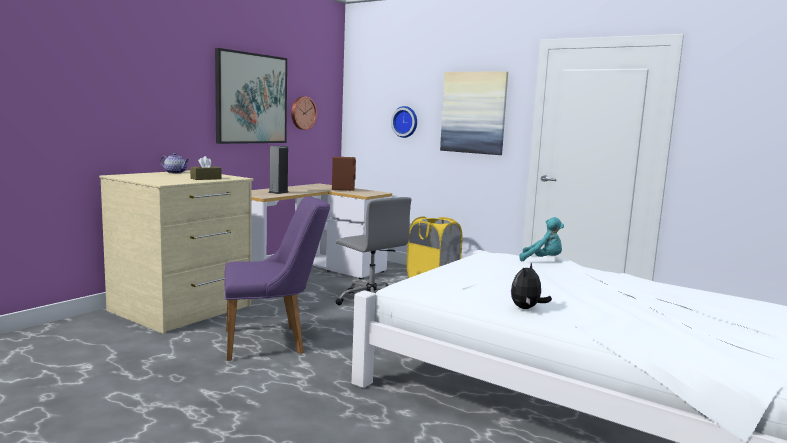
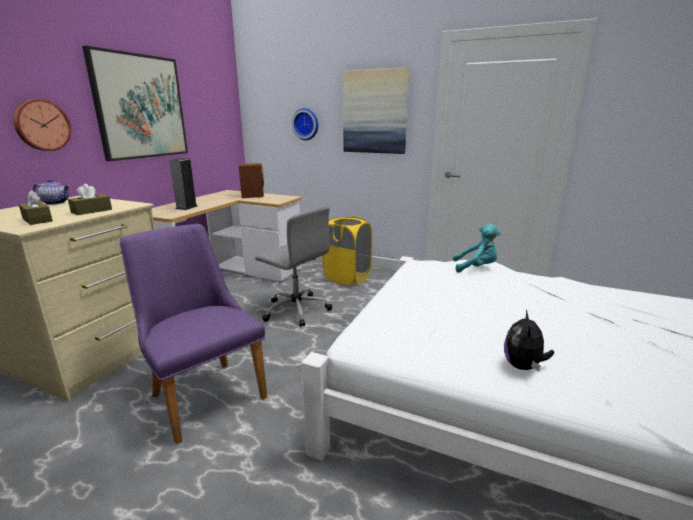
camera: 10 degrees left, 10 degrees up
(168, 180) = (37, 220): none -> brown tissue box
(273, 341) = (203, 392): purple chair -> purple chair turned 105 degrees counterclockwise
(302, 113) = (201, 120): wall clock -> wall clock (41, 125)

